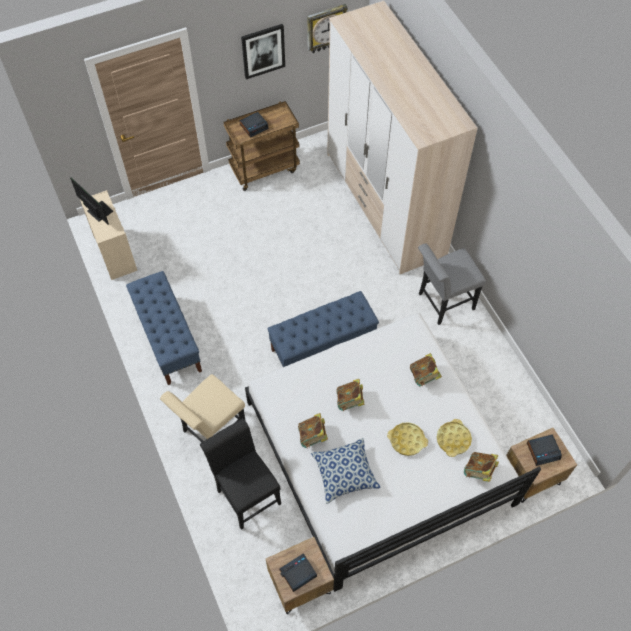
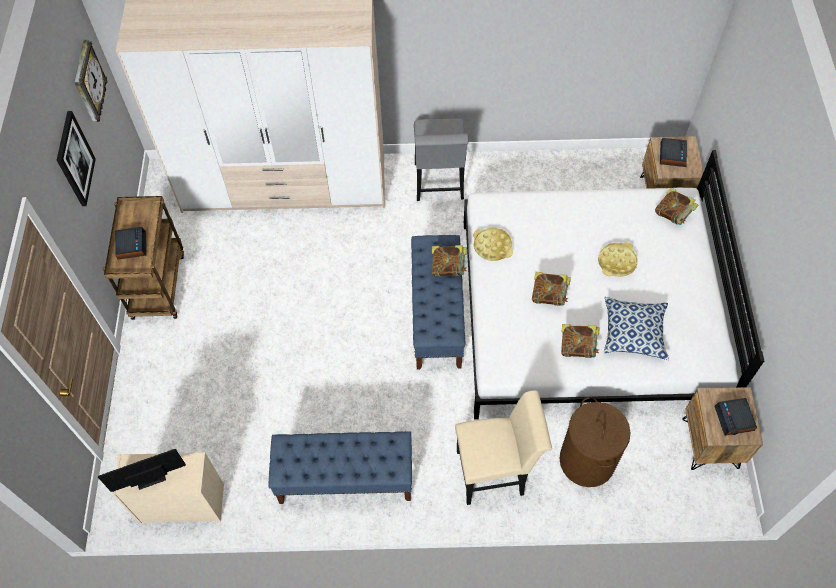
camera: 65 degrees left, 0 degrees up
(211, 432) = (496, 472): beige chair -> beige chair turned 75 degrees counterclockwise
(246, 493) = (586, 460): black chair -> brown laundry basket
(424, 376) = (549, 218): book -> book (449, 268)
(453, 439) = (631, 222): yellow tray -> yellow tray (492, 246)

